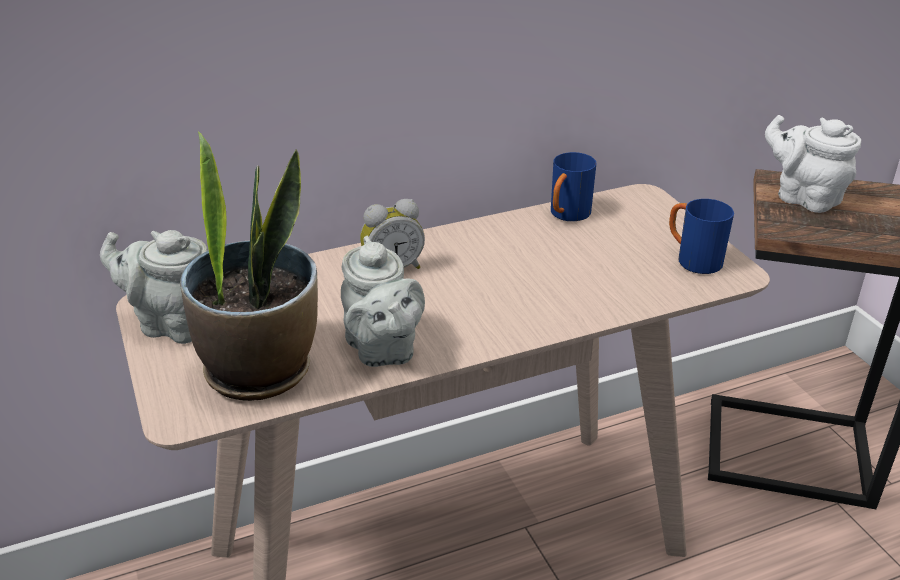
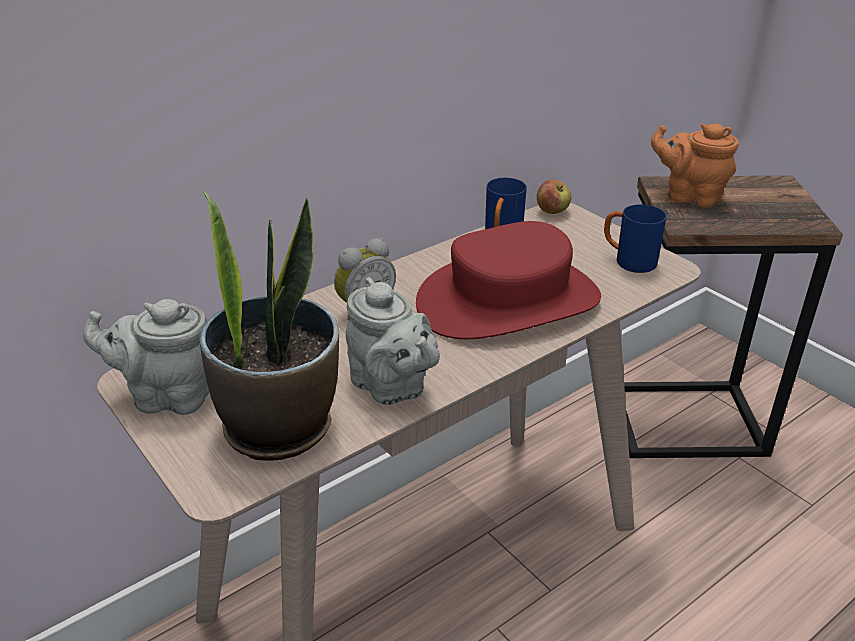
camera: 15 degrees left, 0 degrees up
(541, 283) = (508, 301): none -> red hat
(634, 195) = (552, 212): none -> apple
(803, 198) = (689, 196): white teapot -> orange teapot

